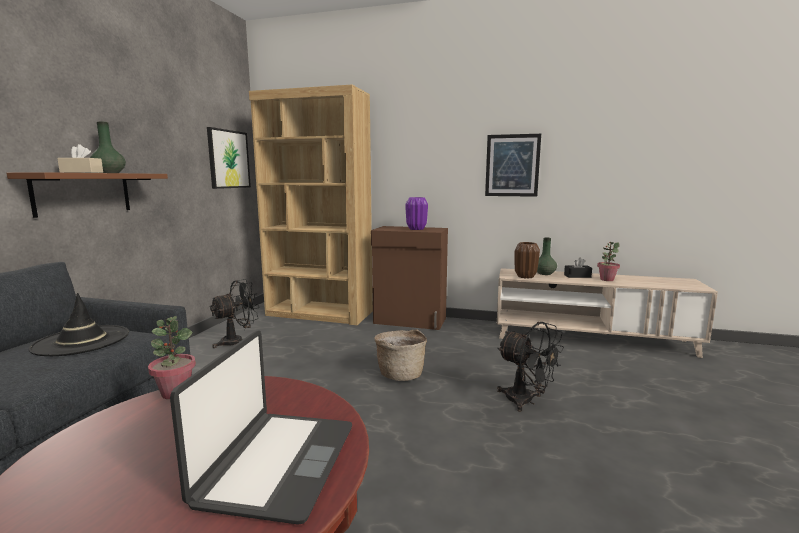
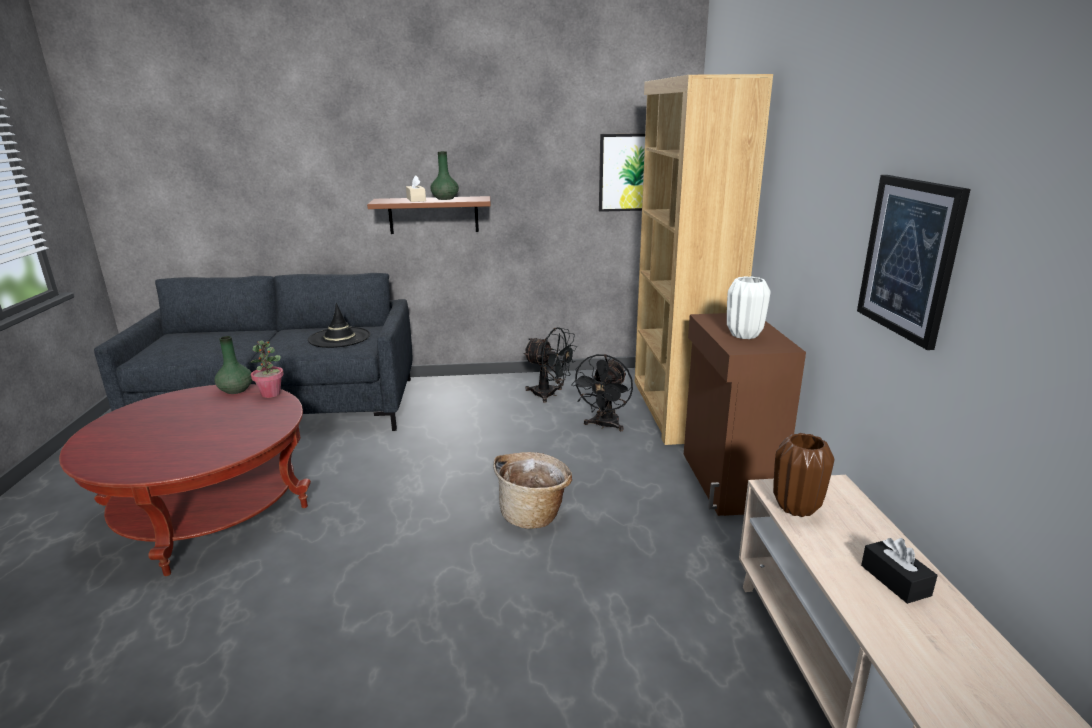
camera: 70 degrees right, 10 degrees up
(277, 463) = (168, 452): laptop -> none
(416, 229) = (744, 335): purple vase -> white vase
(526, 401) = (508, 641): black fan -> black fan (604, 426)
(544, 273) = (861, 531): green vase -> green vase (236, 390)
(606, 279) = (915, 632): potted plant -> none

